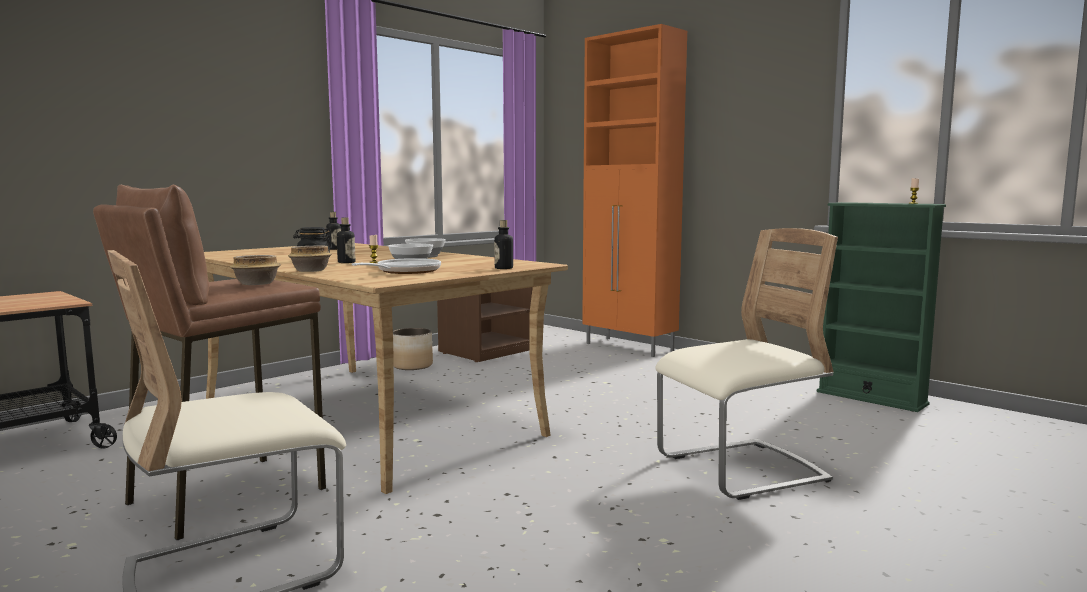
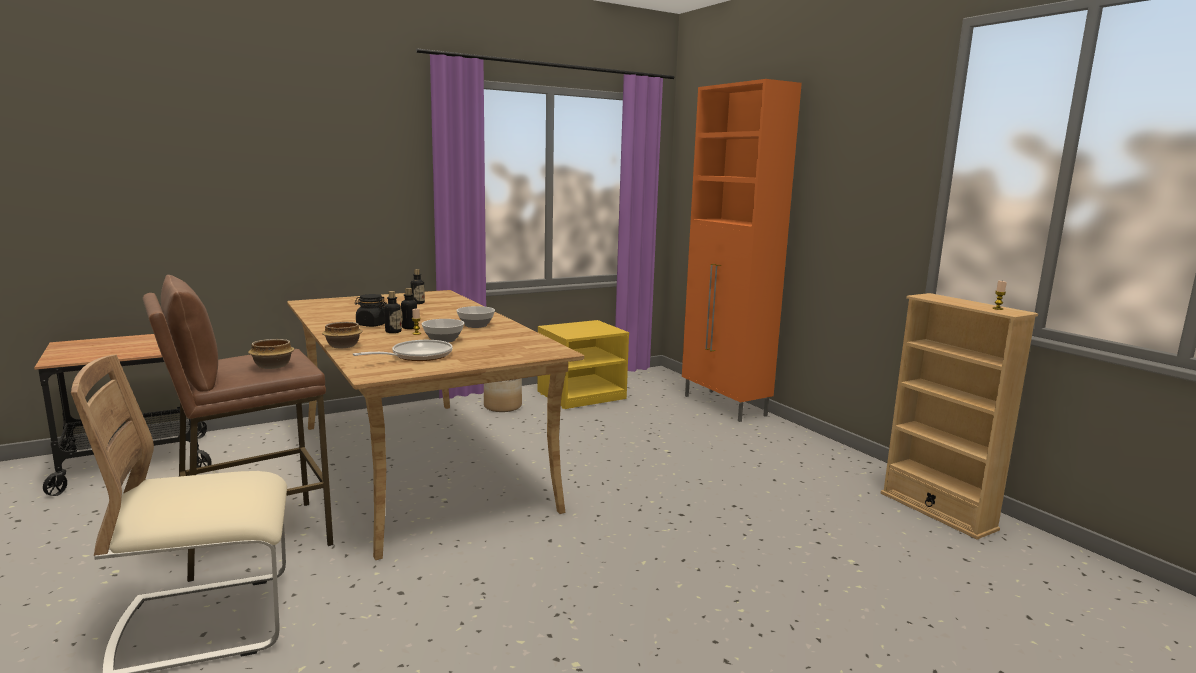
camera: 15 degrees right, 5 degrees up
(486, 351) = (581, 395): brown nightstand -> yellow nightstand
(503, 268) = (513, 357): bottle -> bottle (409, 327)
(741, 470) = (717, 589): beige chair -> none
(871, 398) = (937, 511): green bookcase -> beige bookcase

